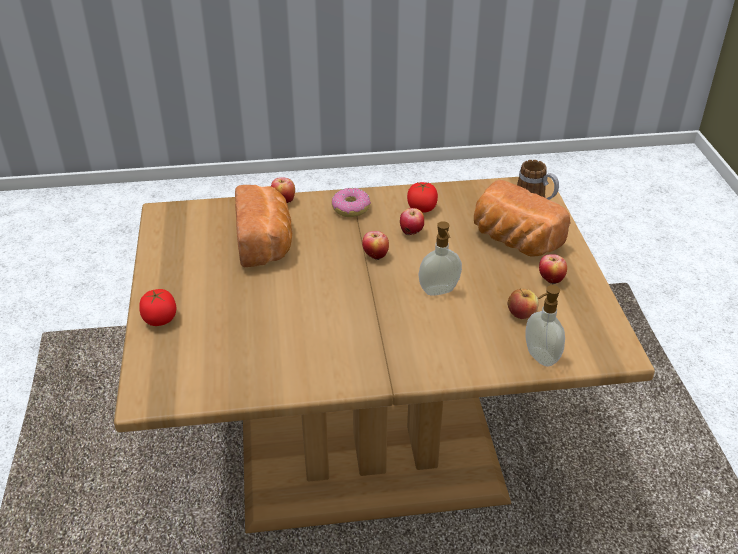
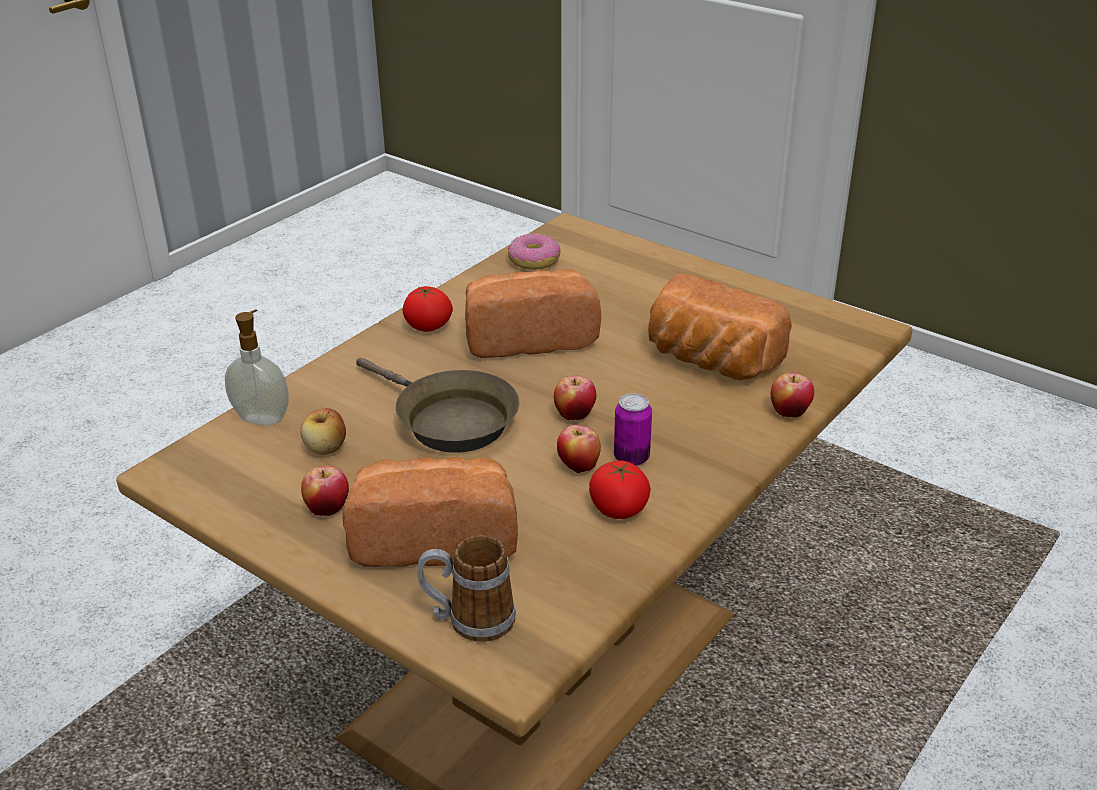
camera: 135 degrees right, 5 degrees down
(160, 319) = (662, 263): tomato -> tomato (428, 326)
(324, 317) = (529, 337): none -> bread
(350, 208) = (701, 453): donut -> donut (534, 260)
(383, 223) = (631, 458): none -> can
(439, 291) = (449, 421): soap dispenser -> brown frying pan

